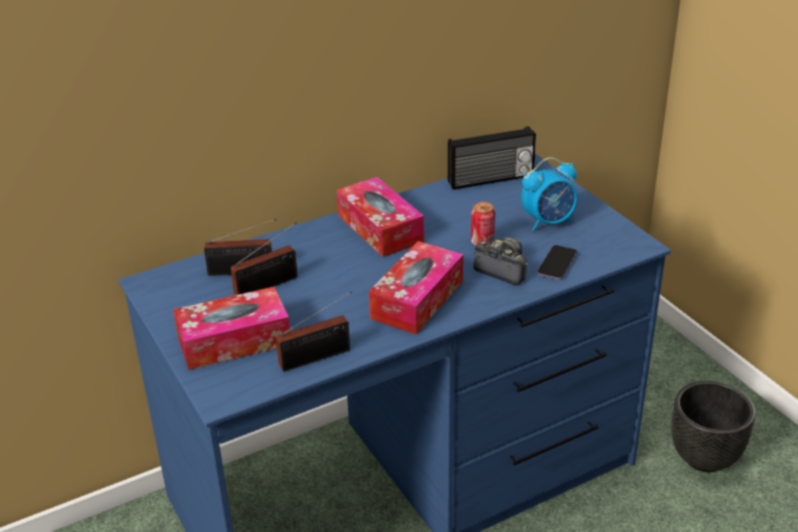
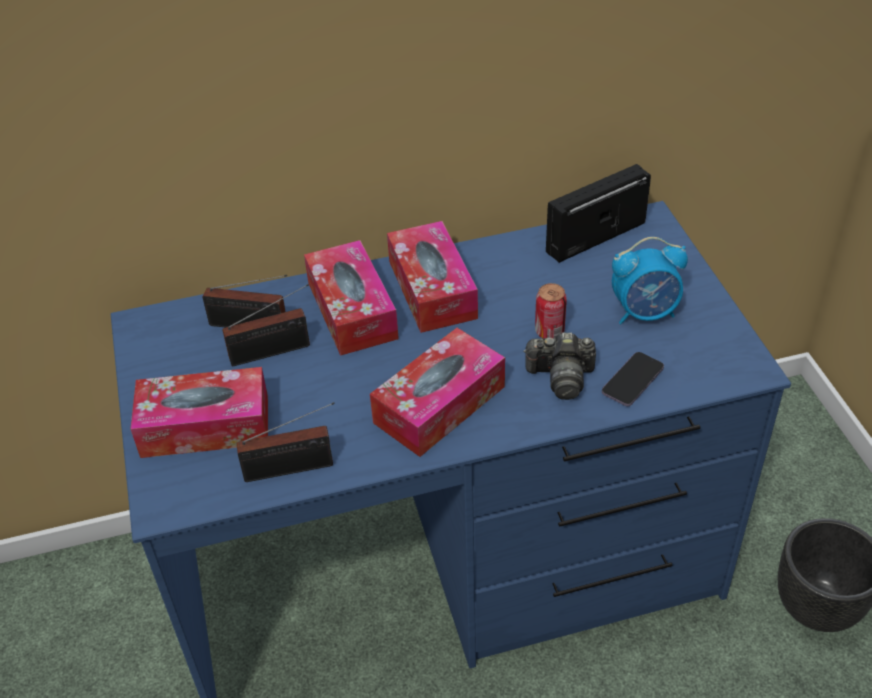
camera: 15 degrees right, 10 degrees up
(321, 250) = (352, 310): none -> tissue box
(491, 179) = (594, 236): radio -> radio turned 150 degrees clockwise
(503, 269) = (561, 377): camera -> camera turned 135 degrees clockwise

